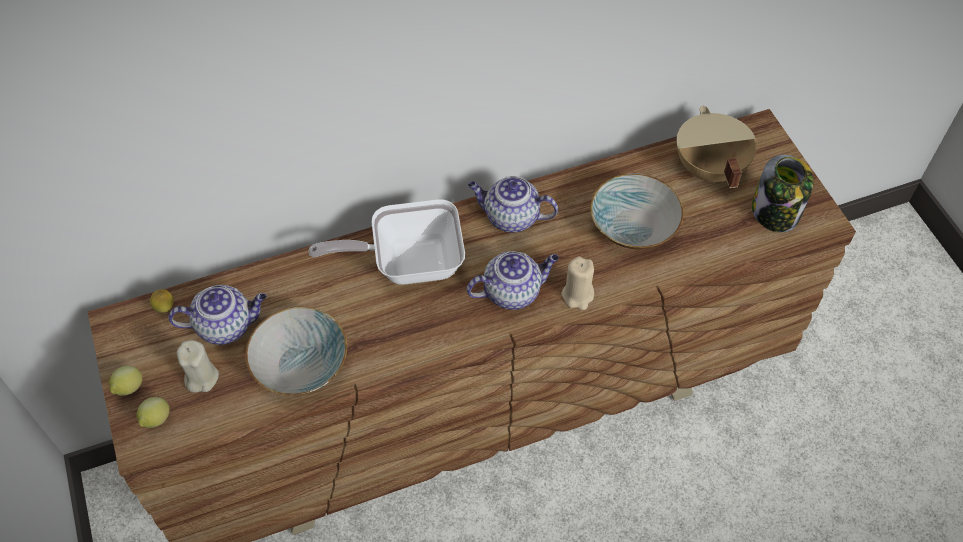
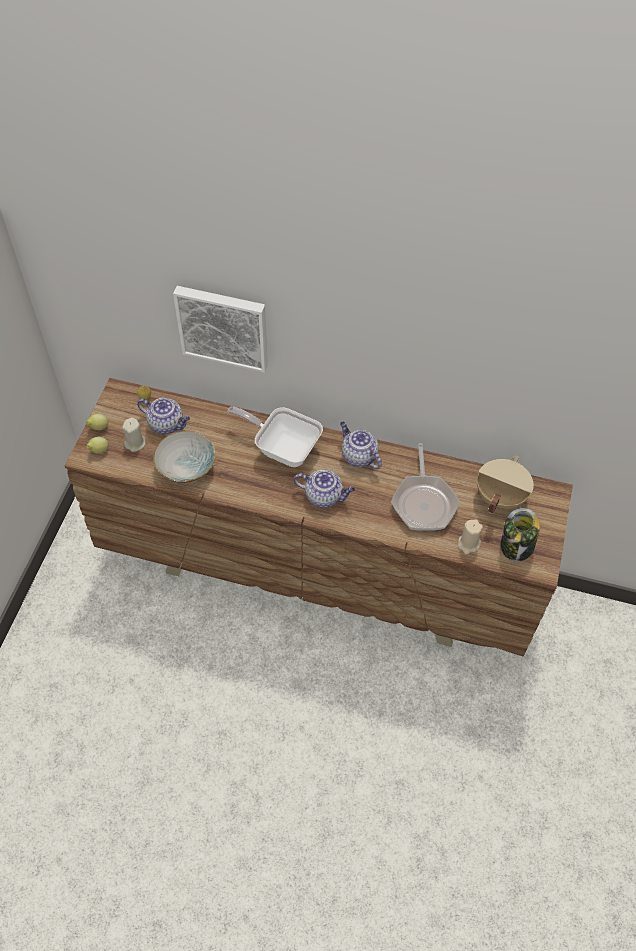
camera: 35 degrees right, 0 degrees up
(257, 130) = (223, 326): none -> picture
(578, 295) = (358, 520): beige candle -> beige candle (468, 544)
(633, 225) = (424, 502): bowl -> frying pan

